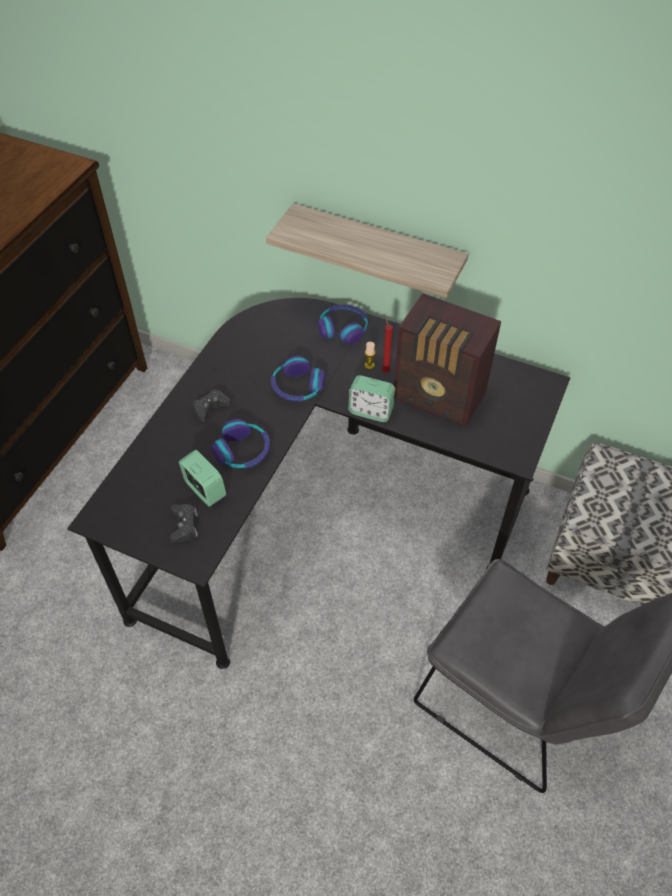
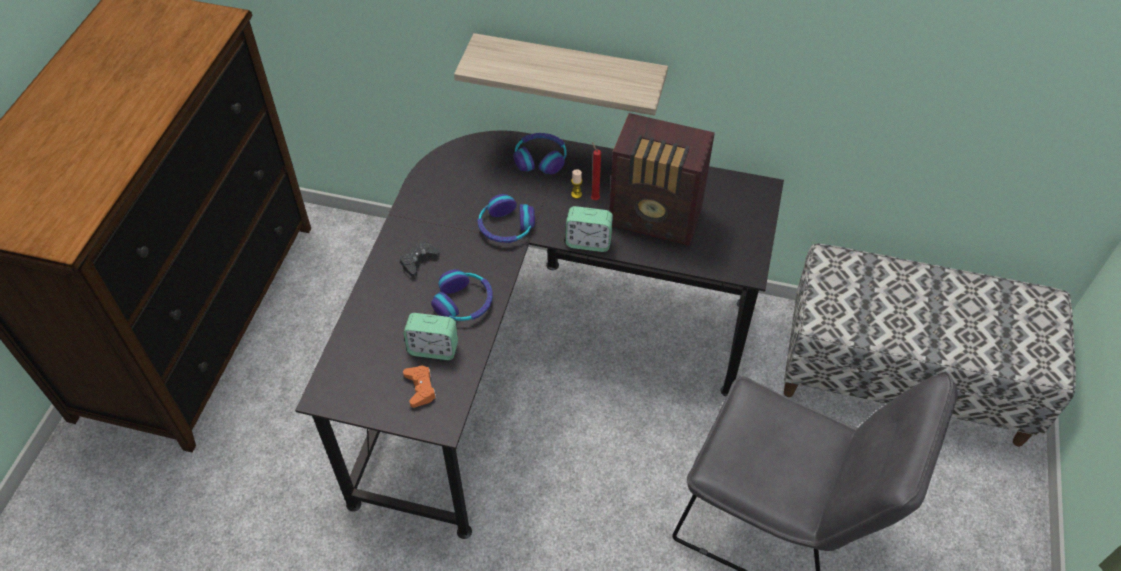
camera: 10 degrees left, 0 degrees up
(184, 525) = (420, 388): black game controller -> orange game controller
(205, 490) = (433, 349): alarm clock -> alarm clock turned 150 degrees clockwise

